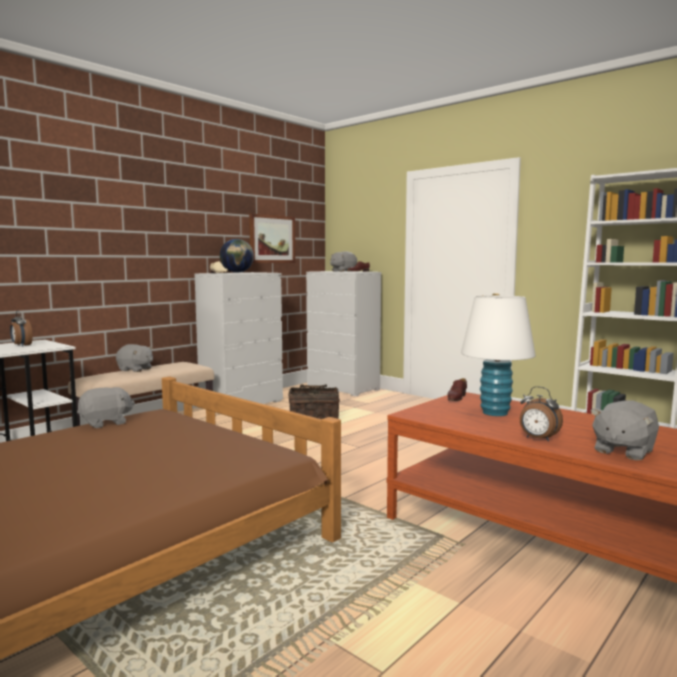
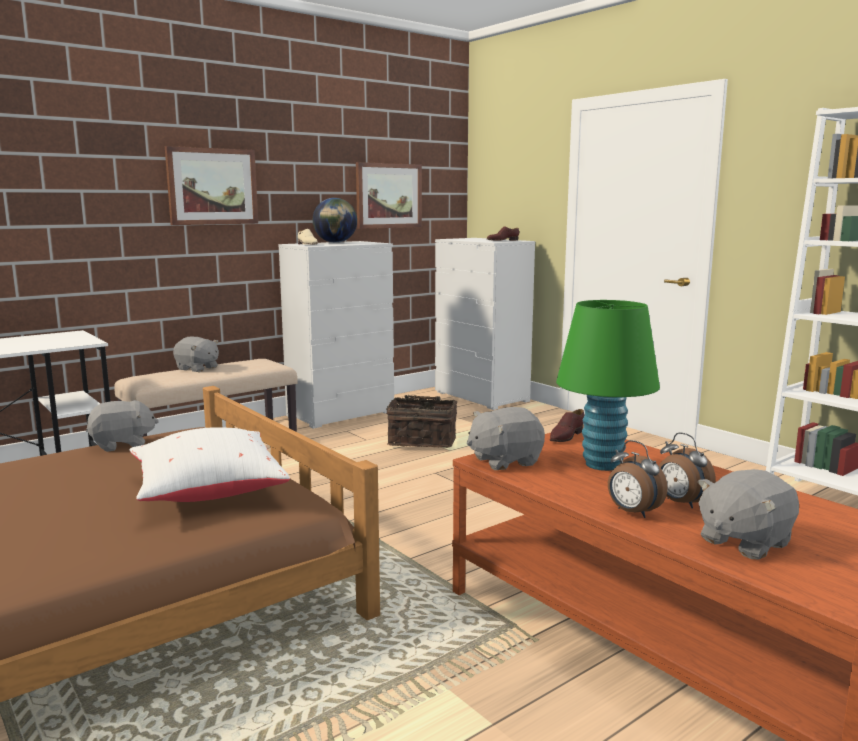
camera: 10 degrees right, 5 degrees up
(21, 345) = (48, 340): alarm clock -> alarm clock (680, 503)
(146, 228) = (212, 186): none -> picture
(200, 450) = (207, 492): none -> white pillow
(343, 271) = (484, 239): grey plush toy -> grey plush toy (504, 461)
(495, 413) = (602, 464): white table lamp -> green table lamp

